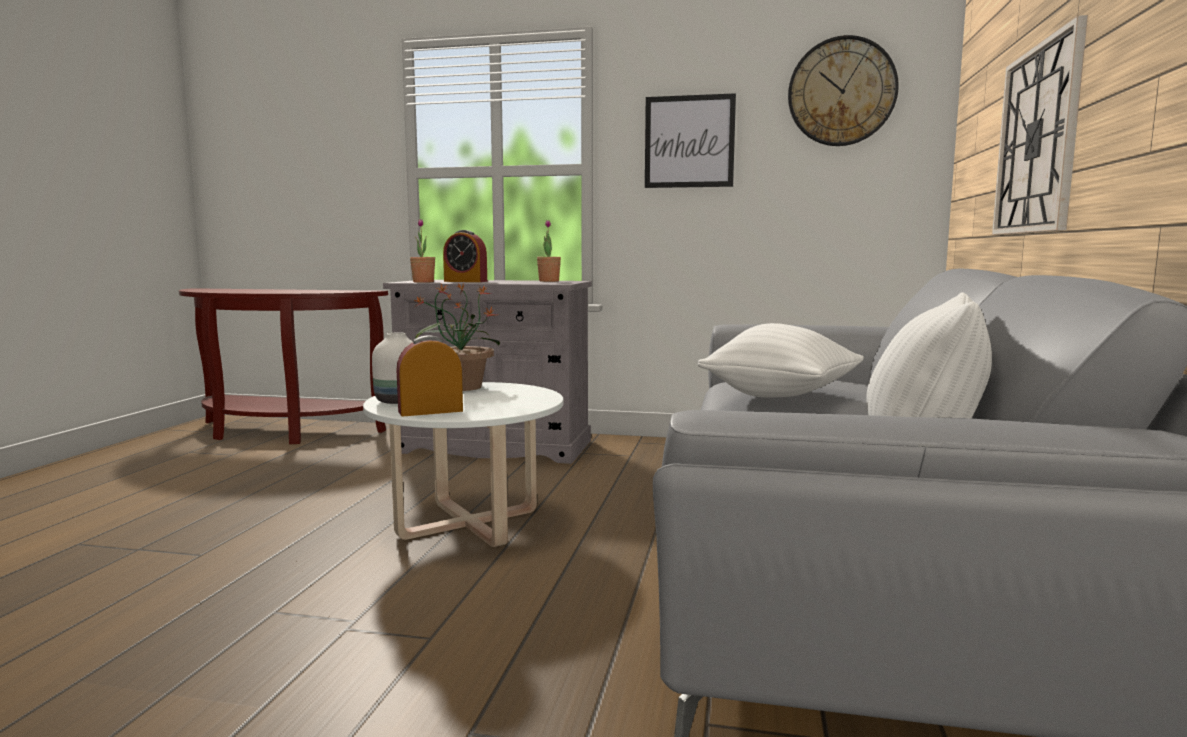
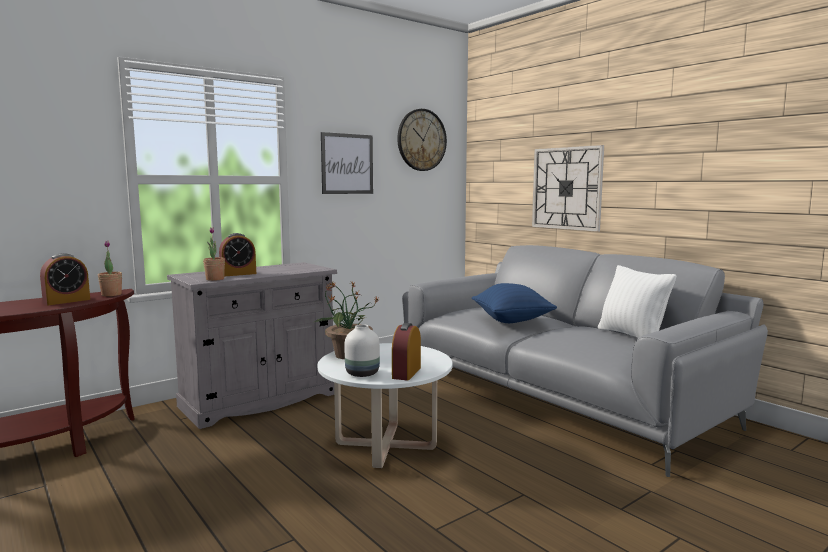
camera: 50 degrees left, 0 degrees up
(306, 291) = (66, 301): none -> alarm clock
(549, 281) = (288, 266): potted plant -> potted plant (111, 294)
(780, 396) = (512, 320): white pillow -> blue pillow

